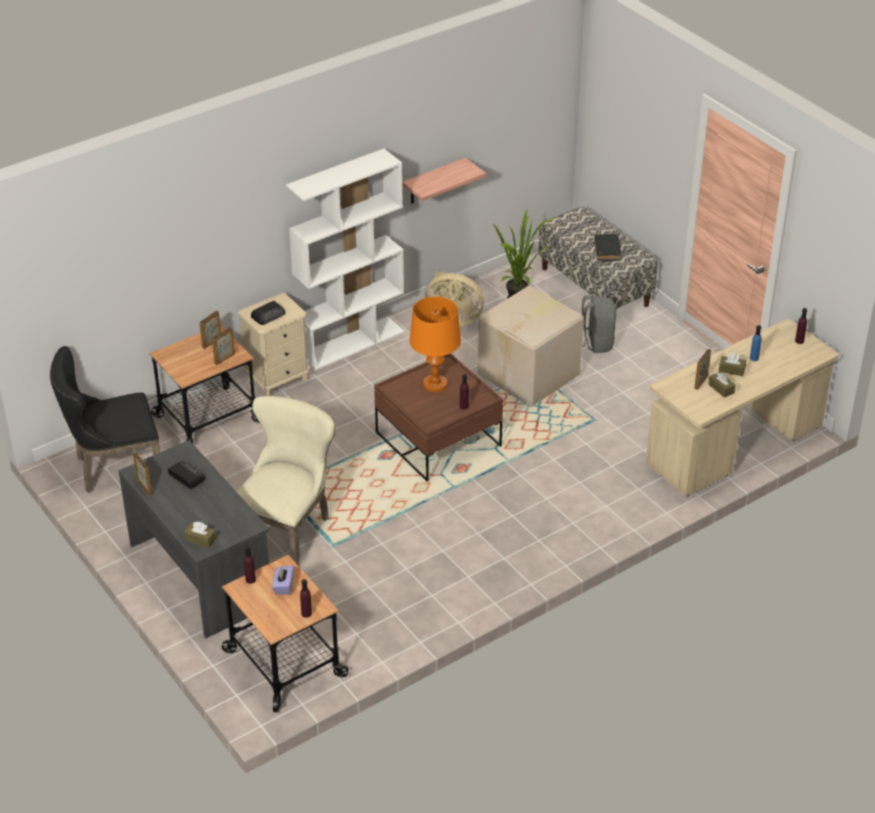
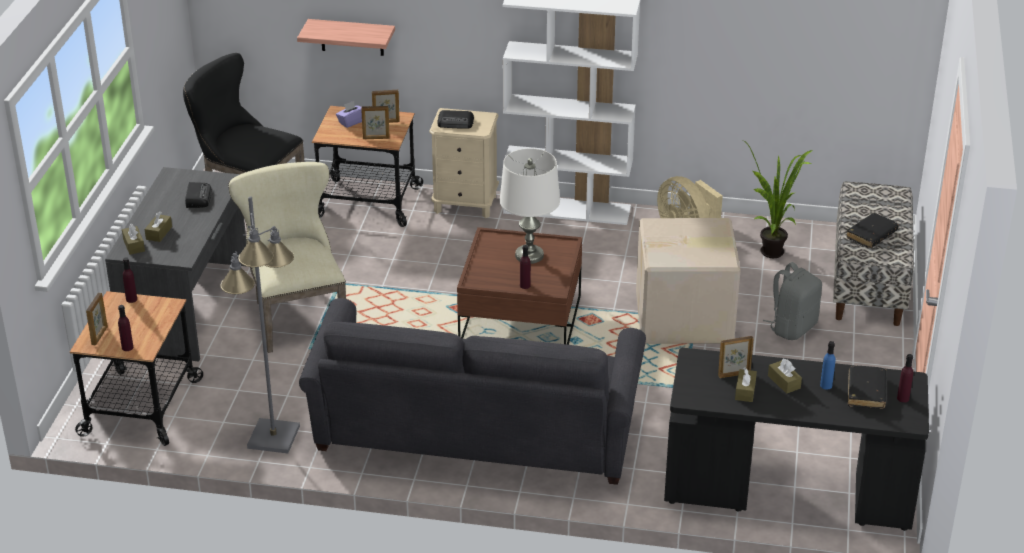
camera: 45 degrees right, 5 degrees down
(144, 487) = (159, 188): picture frame -> picture frame (100, 335)
(203, 519) = (159, 233): none -> brown tissue box
(283, 586) = (145, 318): purple tissue box -> purple tissue box (351, 122)
(287, 530) = (296, 315): beige chair -> beige chair turned 90 degrees counterclockwise
(404, 620) = (273, 437): none -> grey floor lamp
(433, 181) = (710, 69): shelf -> shelf (352, 37)
(435, 384) = (529, 255): orange table lamp -> white table lamp
(525, 533) = (474, 438): none -> grey sofa
(734, 447) = (788, 492): beige desk -> black desk
(778, 349) = (866, 392): none -> black book

